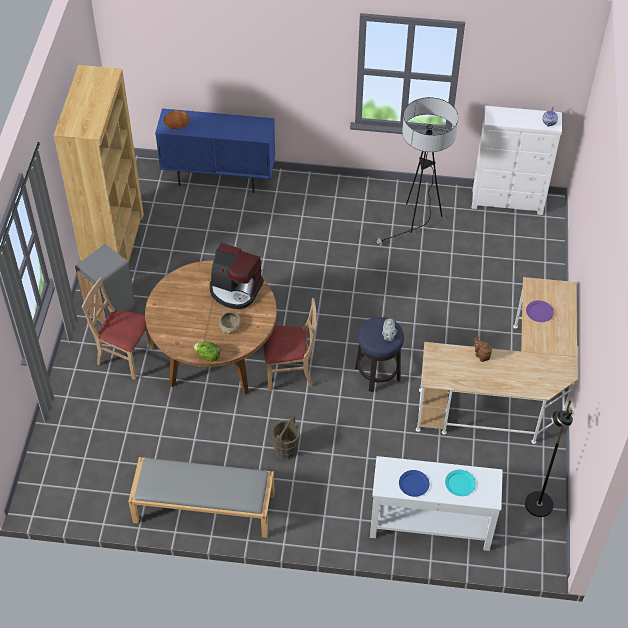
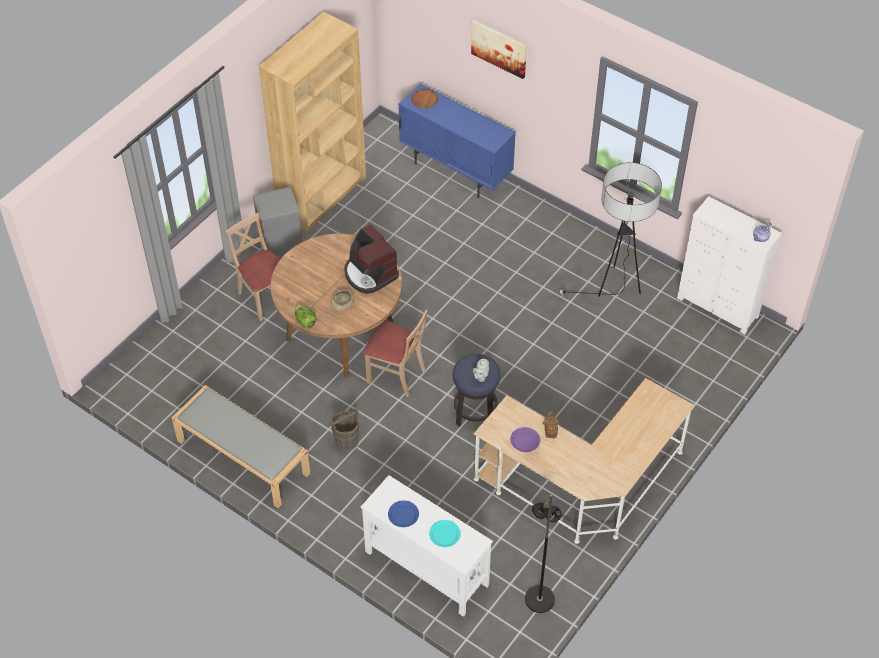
camera: 30 degrees right, 0 degrees up
(247, 43) = (499, 48): none -> picture
(539, 312) = (636, 417): purple plate -> purple plate (524, 440)

